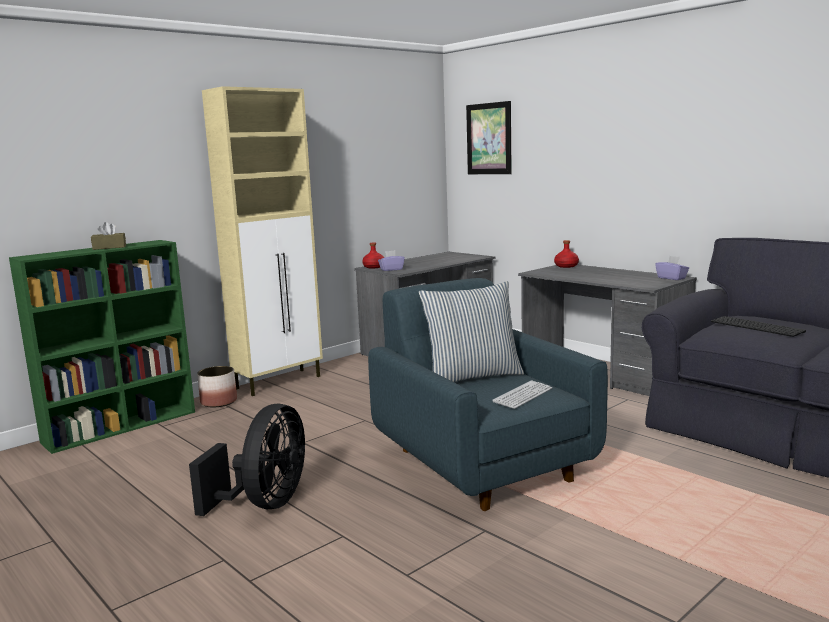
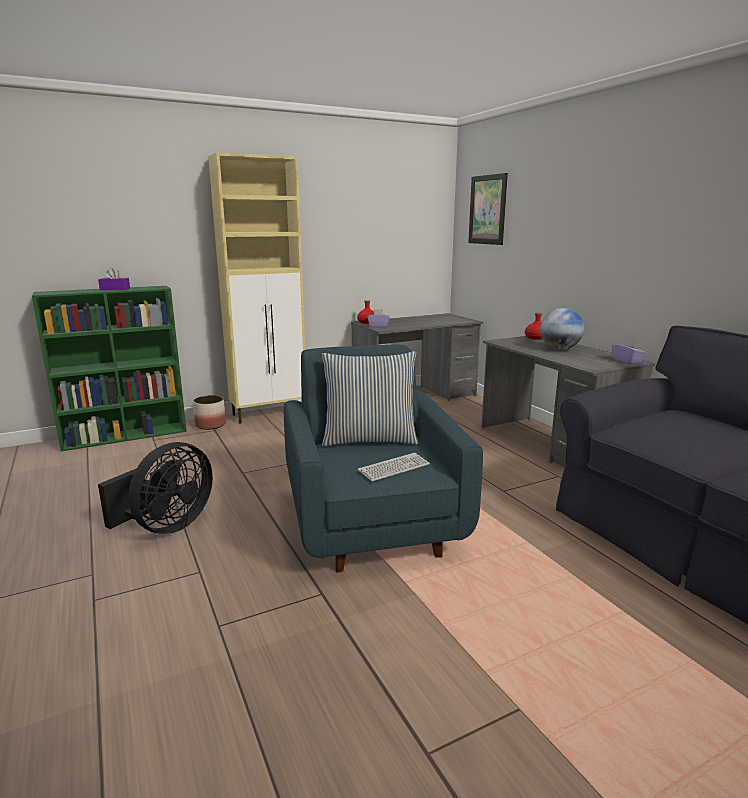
camera: 15 degrees right, 5 degrees up
(109, 247) = (115, 289): brown tissue box -> purple tissue box
(600, 273) = (559, 349): none -> globe
(758, 326) = (685, 427): keyboard -> none

